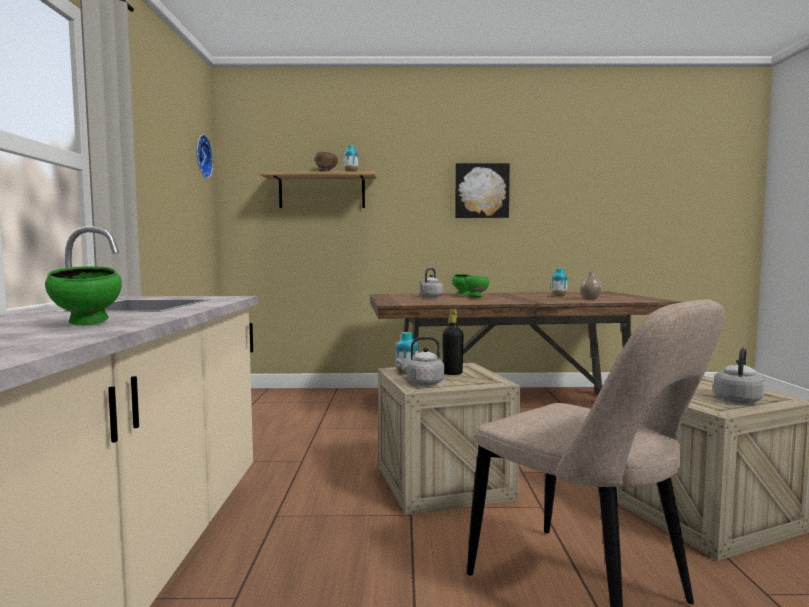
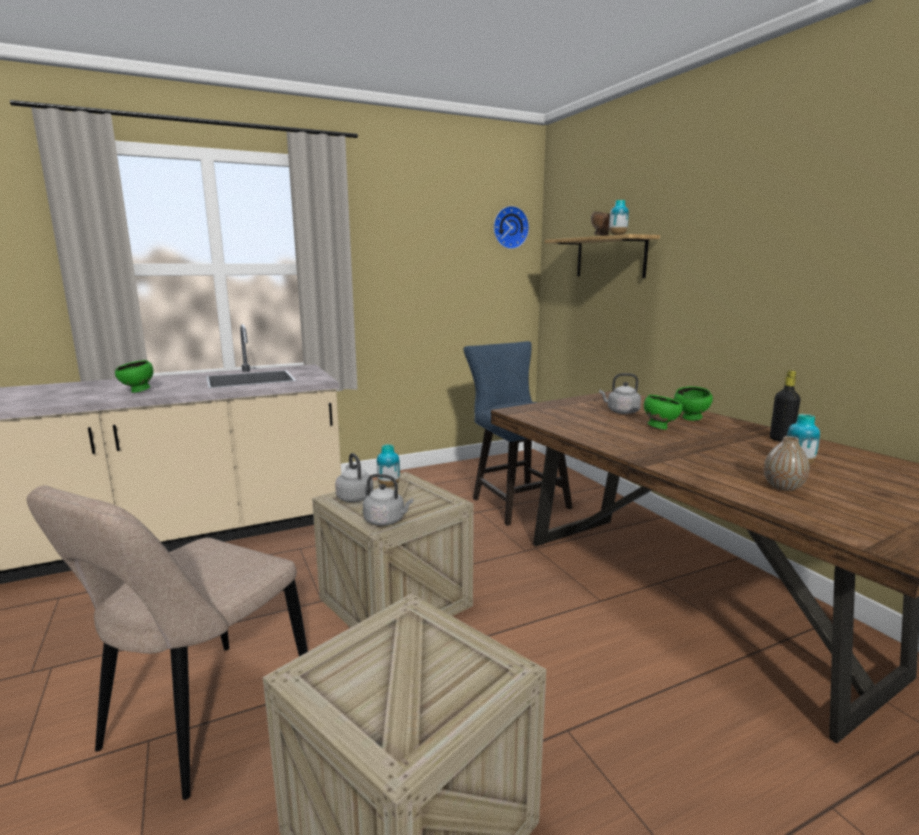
camera: 65 degrees right, 10 degrees up
(319, 414) = (515, 501): none -> blue chair
(452, 373) = (405, 502): black bottle -> black bottle (780, 439)
(481, 191) = (791, 253): picture -> none
(738, 399) = (370, 697): grey kettle -> grey kettle (386, 521)

